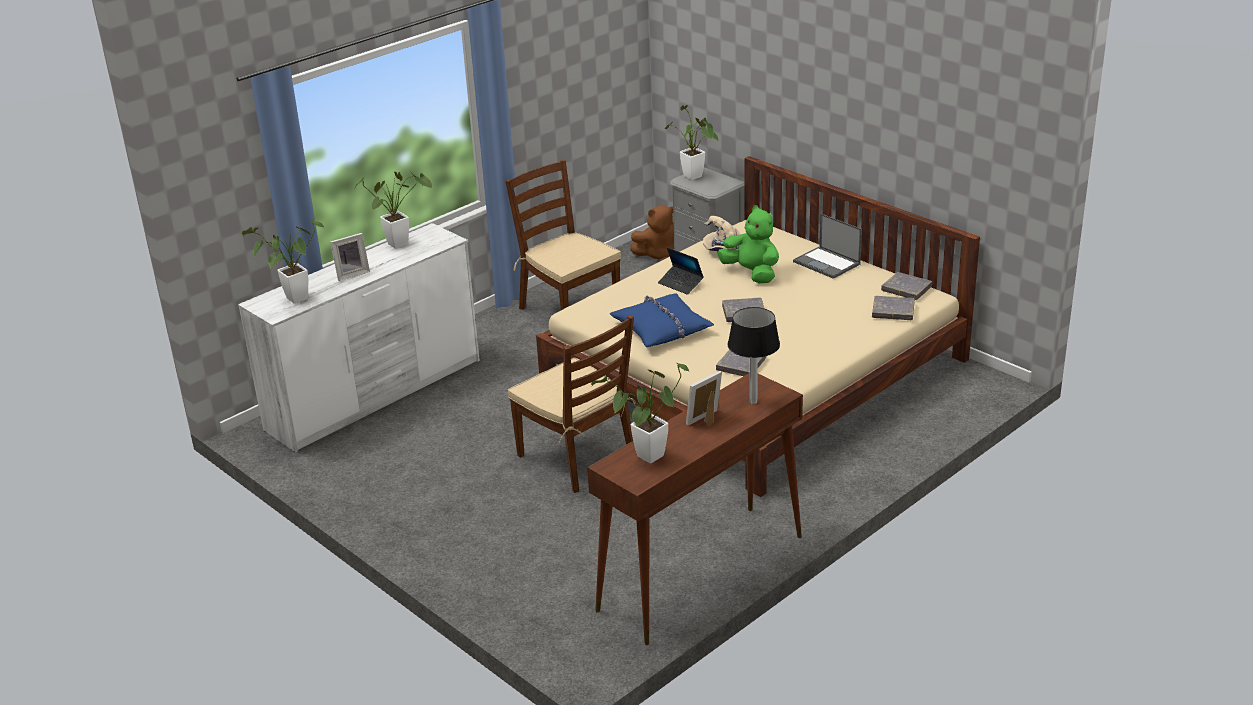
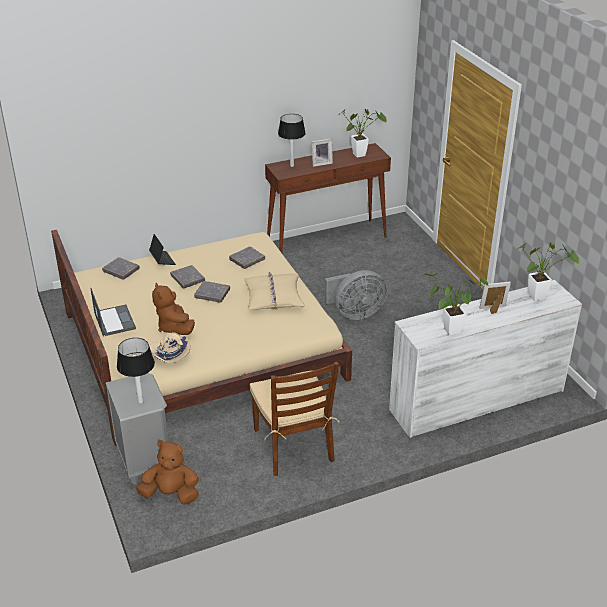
camera: 160 degrees left, 5 degrees up
(577, 457) = (355, 313): brown chair -> grey fan
(662, 329) = (273, 297): blue pillow -> beige pillow
(680, 284) = (232, 331): laptop -> laptop (162, 260)
(695, 178) = (140, 401): potted plant -> table lamp
(751, 273) = (174, 327): green plush toy -> brown plush toy
(906, 289) = (92, 284): grey book -> grey book (187, 278)

